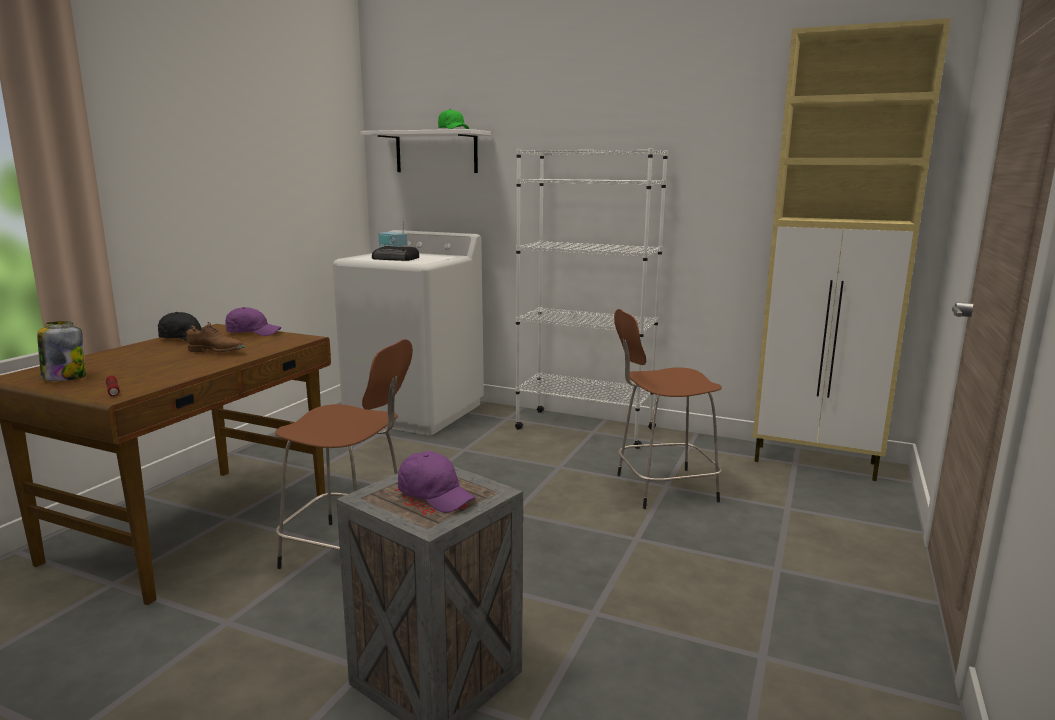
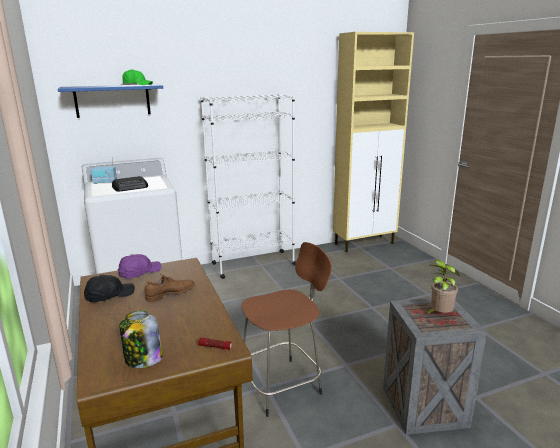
camera: 45 degrees left, 5 degrees up
(435, 496) = (439, 315): purple cap -> potted plant
(436, 152) = (112, 100): white shelf -> blue shelf
(662, 488) = (339, 280): brown stool -> none

